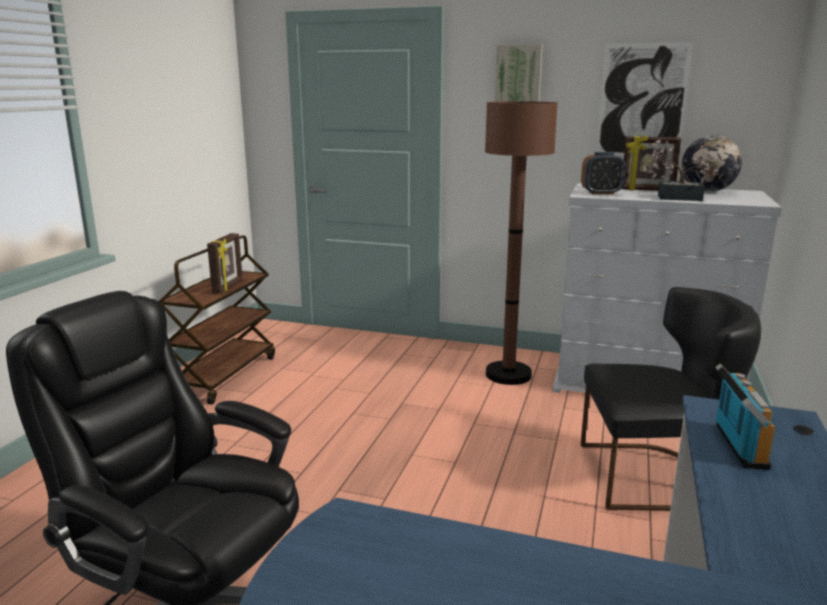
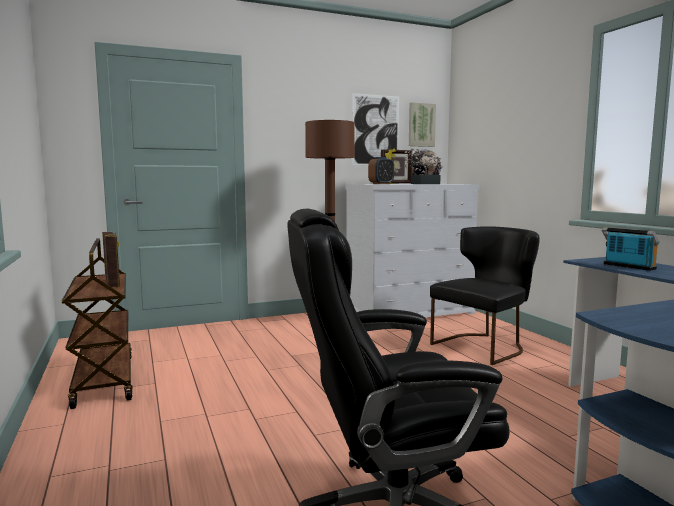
camera: 40 degrees left, 10 degrees down
(518, 79) = (299, 112): picture -> picture (421, 125)

